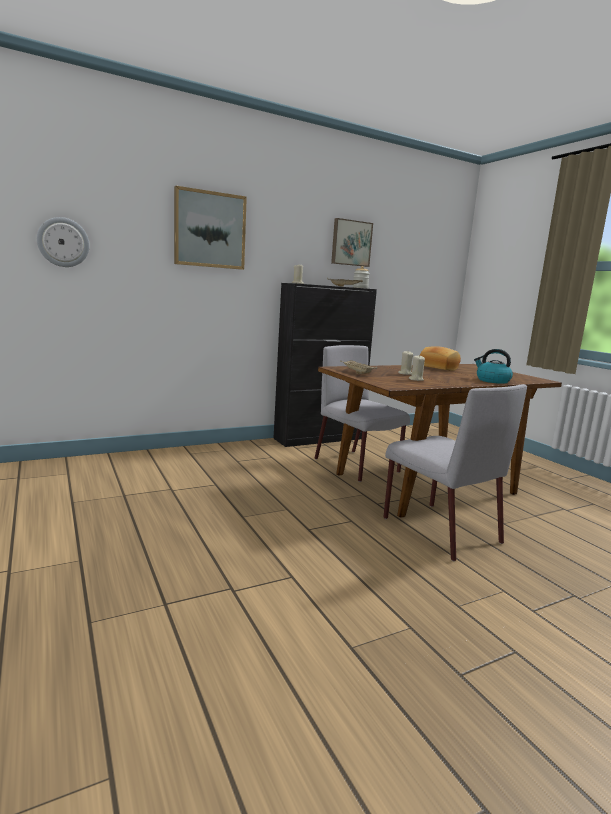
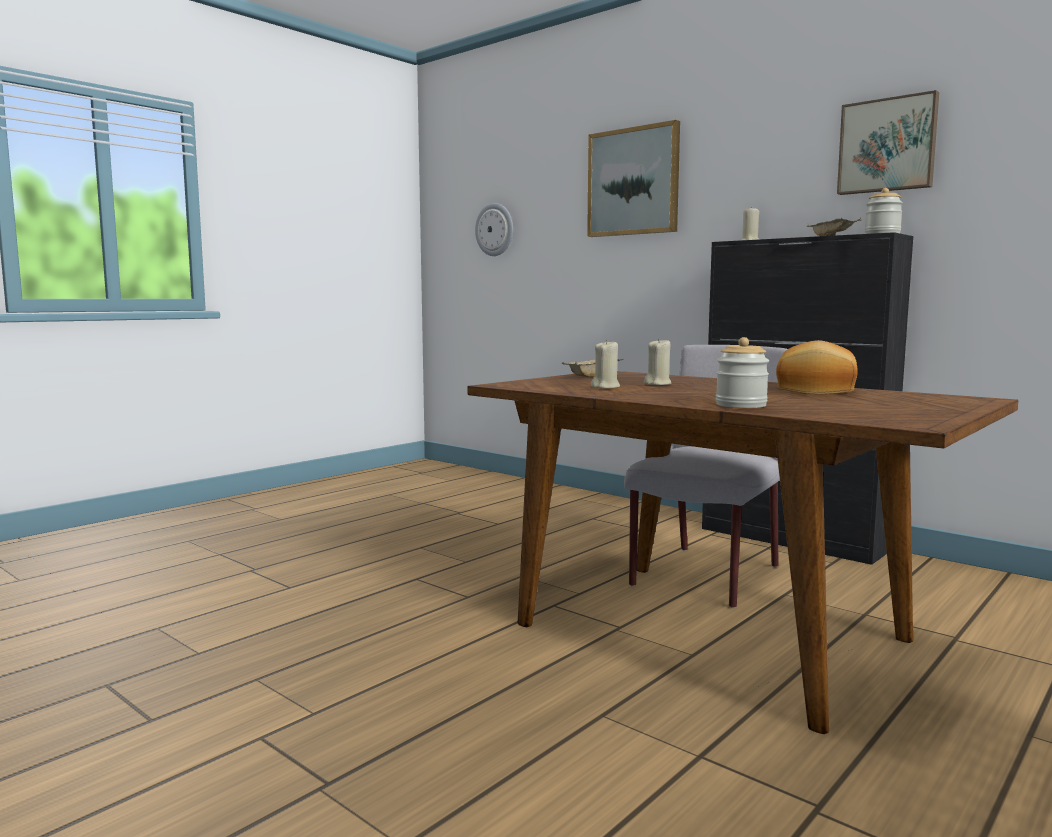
camera: 70 degrees right, 5 degrees down
(439, 529) = (502, 655): grey chair -> none
(492, 381) = (741, 405): kettle -> jar

